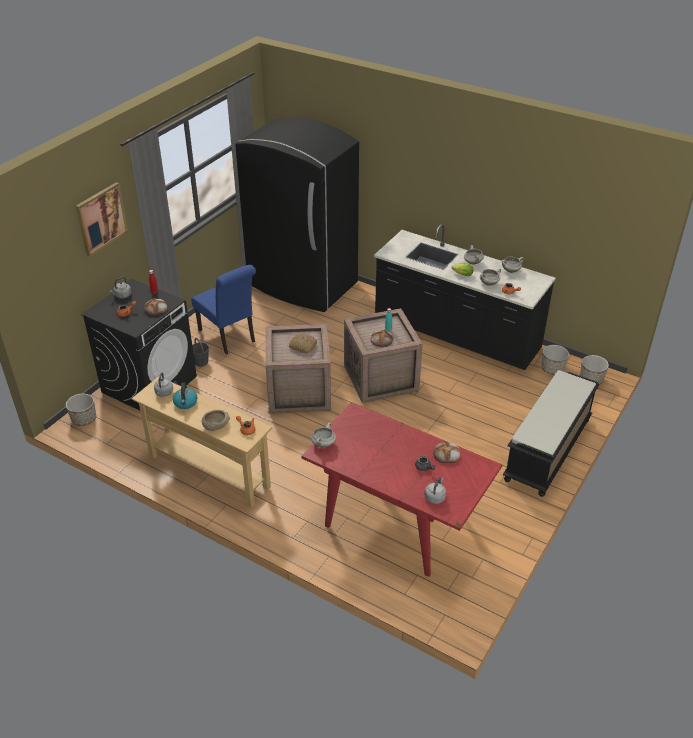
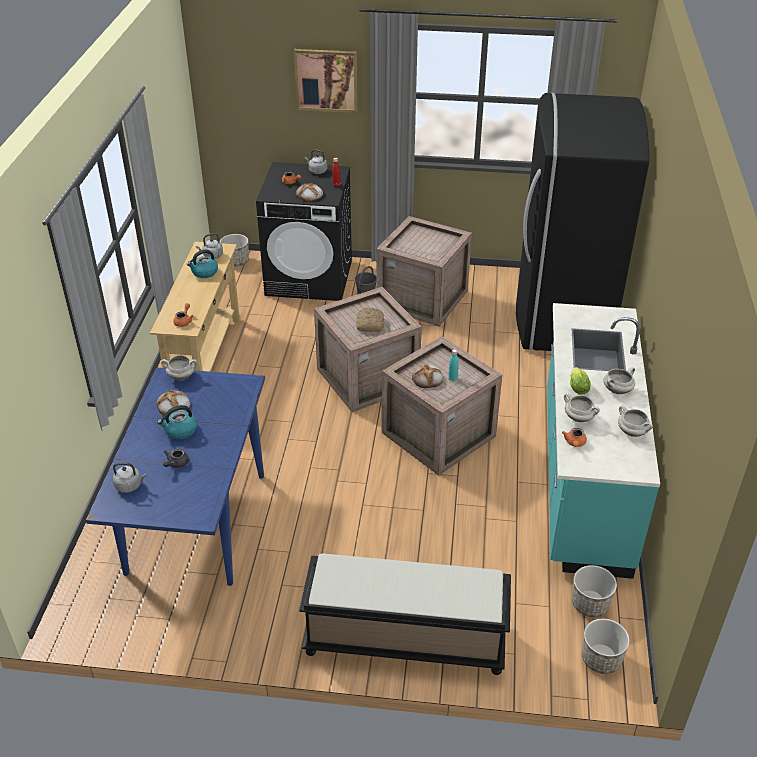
camera: 65 degrees right, 0 degrees up
(215, 424) = (181, 300): beige bowl -> none
(229, 337) = (421, 299): blue chair -> crate
(388, 458) = (180, 431): none -> kettle
(397, 522) = (197, 523): red dining table -> blue dining table
(446, 454) = (209, 477): bread -> bread (173, 405)
(456, 334) = (582, 478): black counter -> turquoise counter

